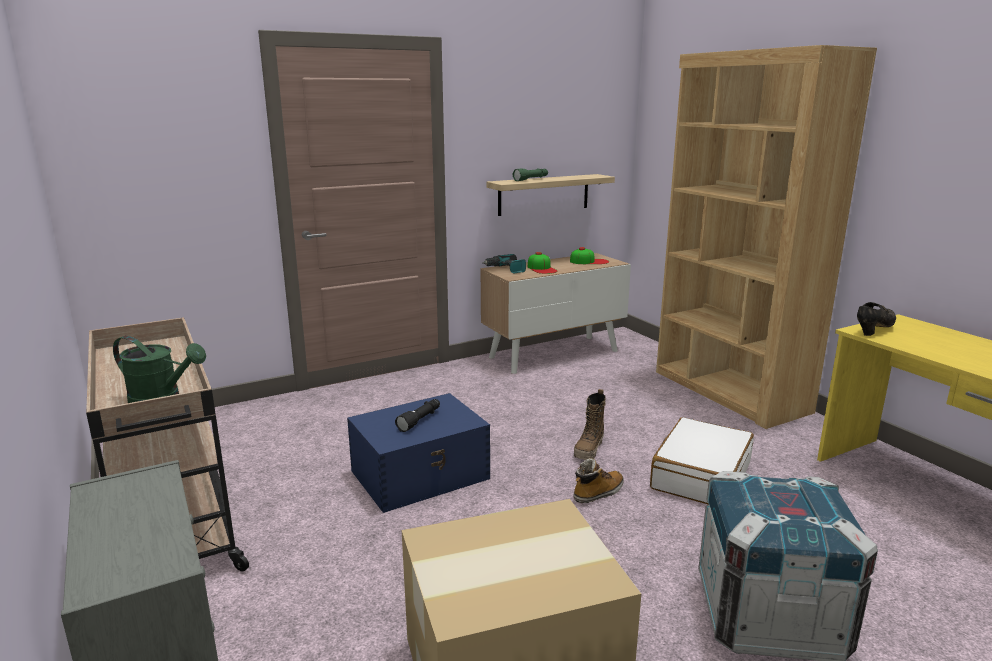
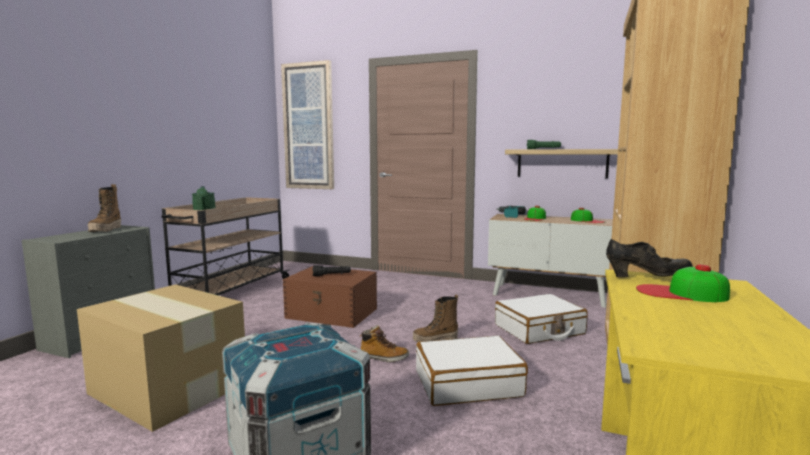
camera: 50 degrees right, 10 degrees down
(126, 504) = (106, 230): none -> boot
(132, 157) = (309, 127): none -> picture
(421, 474) = (332, 313): blue storage box -> brown storage box
(628, 397) = (539, 330): none -> white suitcase
(922, 338) = (681, 293): none -> cap

